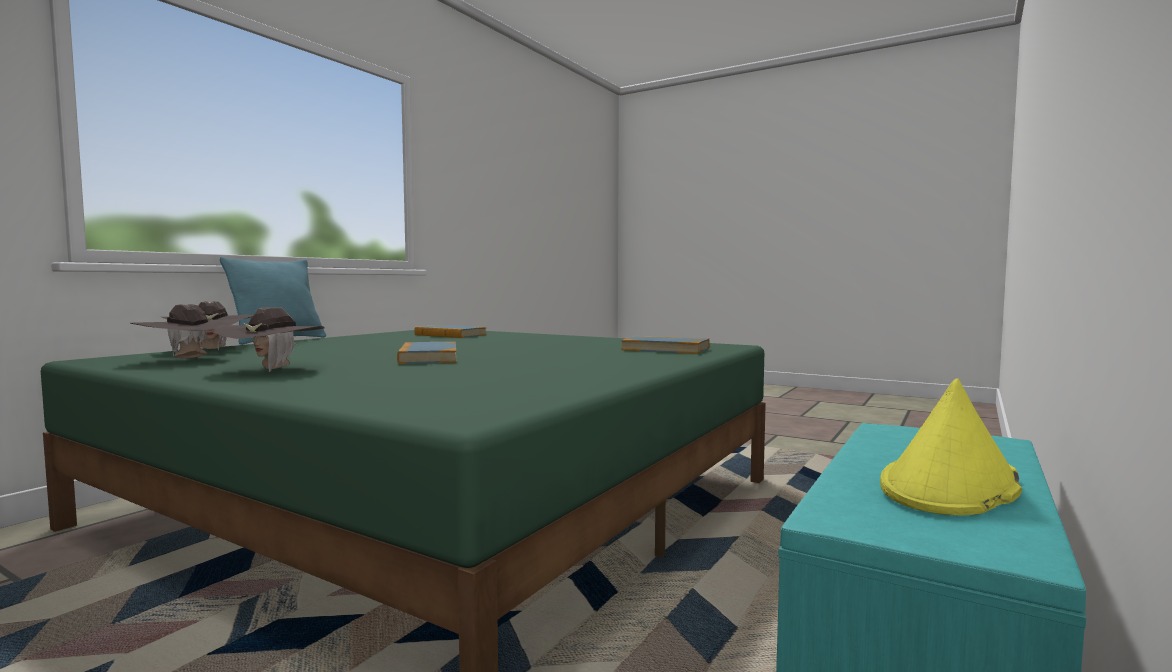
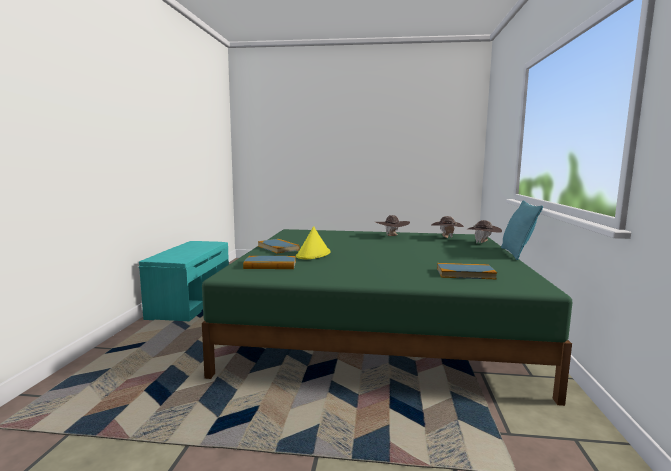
camera: 155 degrees right, 5 degrees up
(428, 357) = (370, 246): book -> book (278, 248)
(950, 486) = (189, 247): yellow hat -> yellow hat (313, 254)

